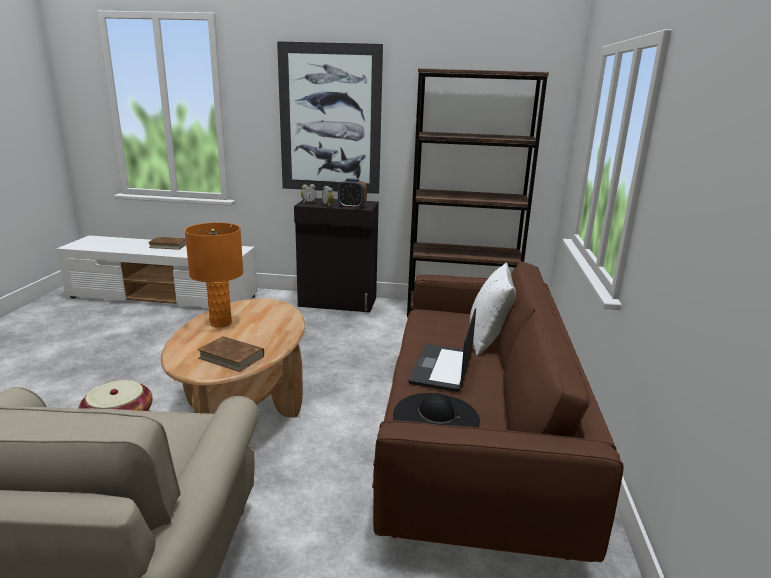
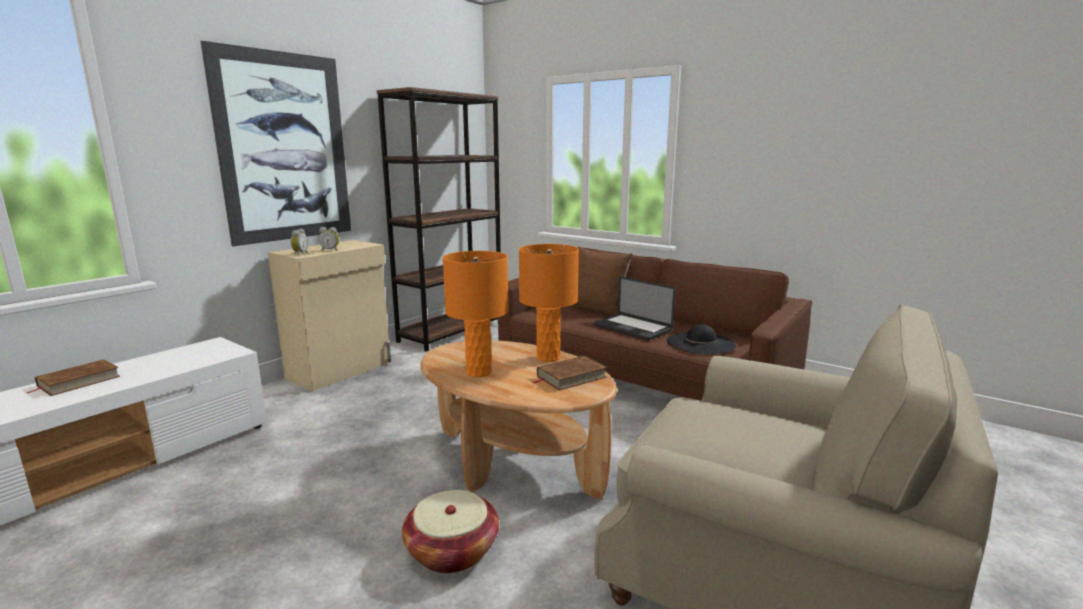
camera: 60 degrees left, 5 degrees down
(272, 339) = (547, 357): none -> orange table lamp
(338, 302) = (341, 370): black cabinet -> beige cabinet
(352, 207) = (356, 246): alarm clock -> none
(488, 340) = (597, 309): white pillow -> brown pillow

